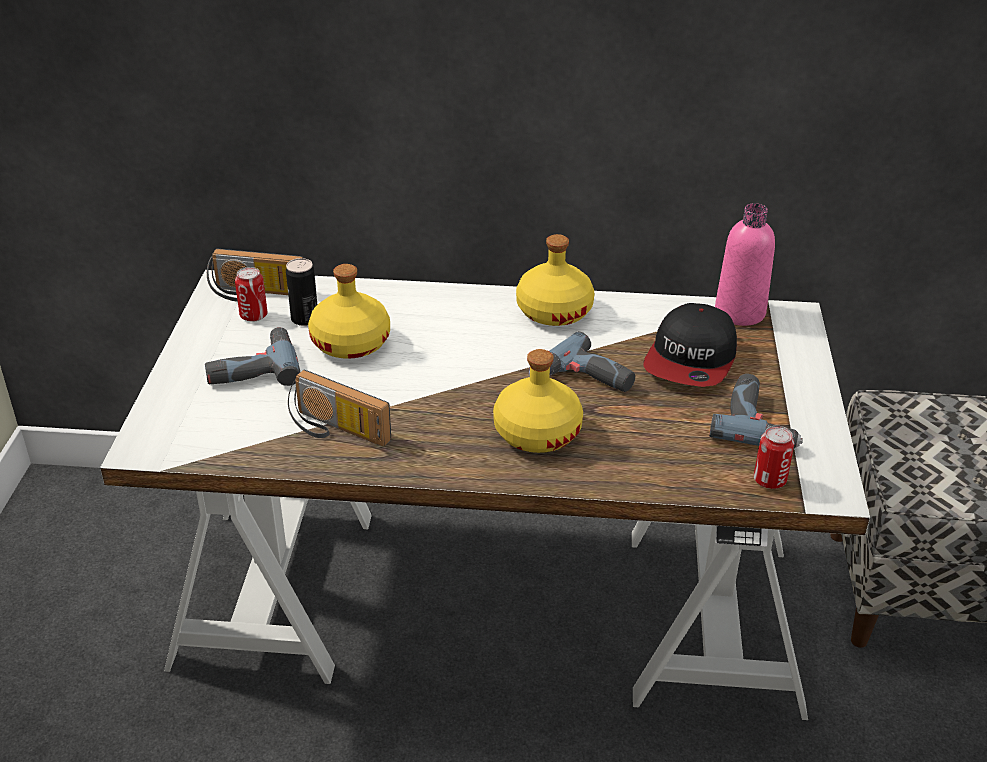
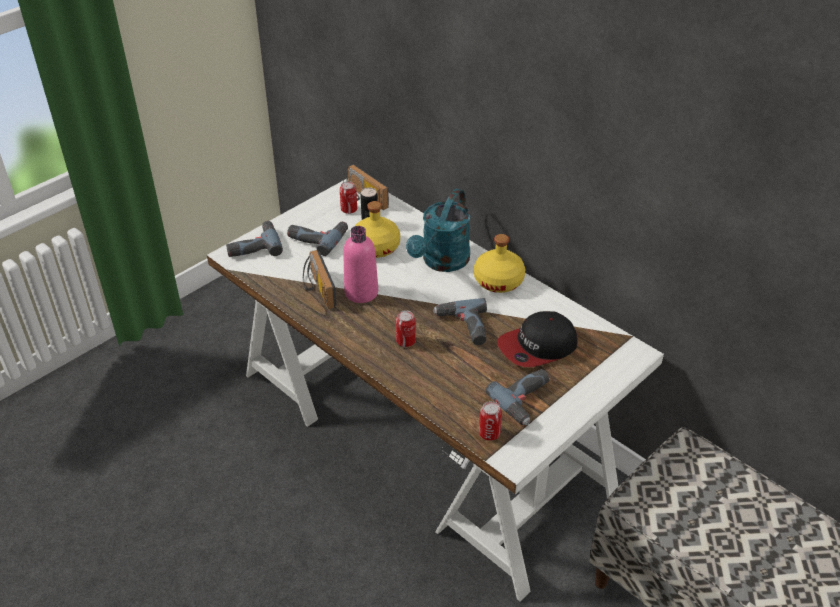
camera: 40 degrees right, 5 degrees up
(163, 420) = (253, 245): none -> power drill
(460, 322) = (442, 262): none -> turquoise watering can
(536, 432) = (405, 341): yellow bottle -> can
(739, 312) = (604, 335): pink bottle -> pink bottle (361, 292)

